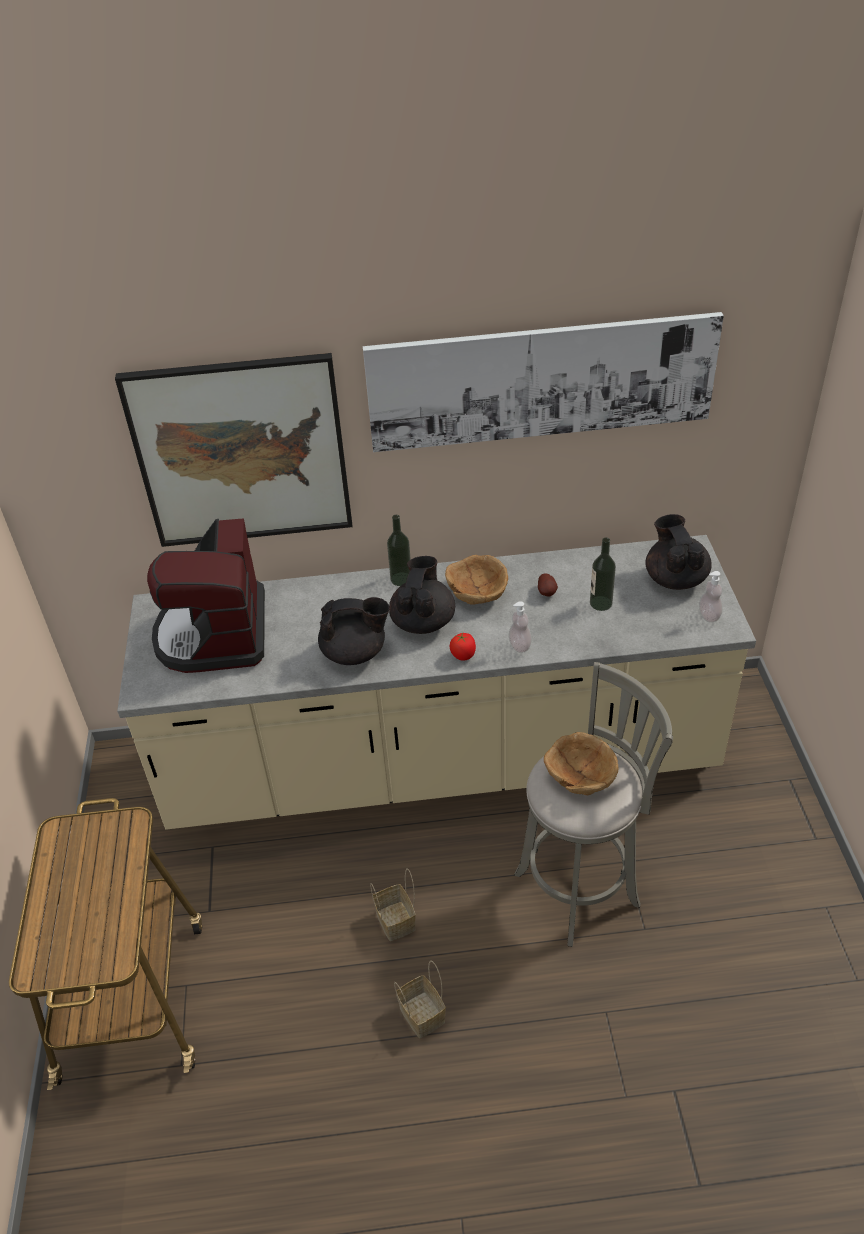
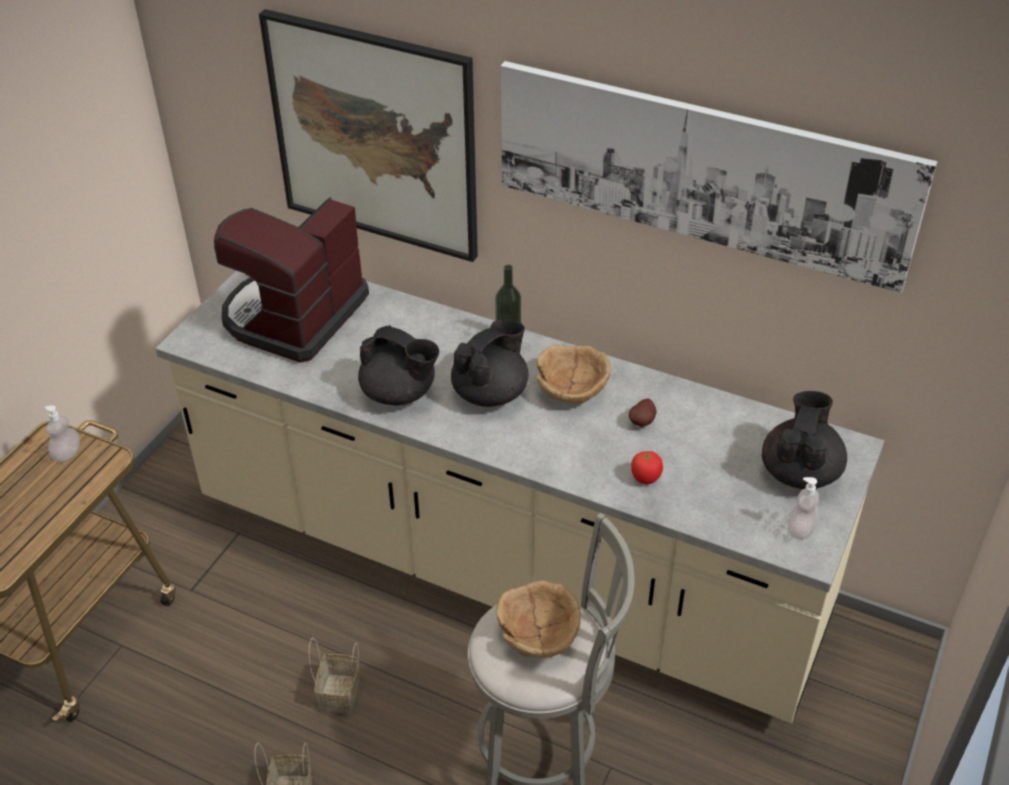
camera: 30 degrees right, 0 degrees up
(463, 655) = (499, 445): tomato -> tomato (646, 478)
(520, 645) = (564, 463): soap dispenser -> soap dispenser (67, 454)
(600, 603) = (690, 459): bottle -> none

